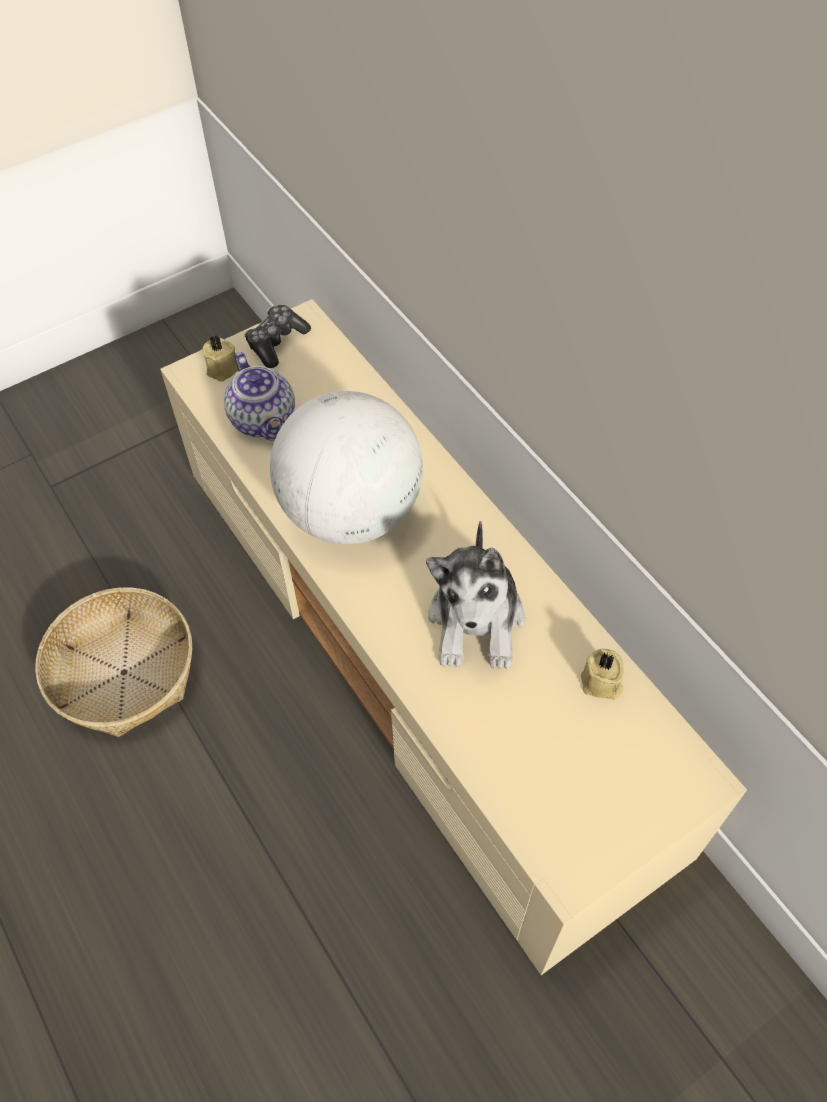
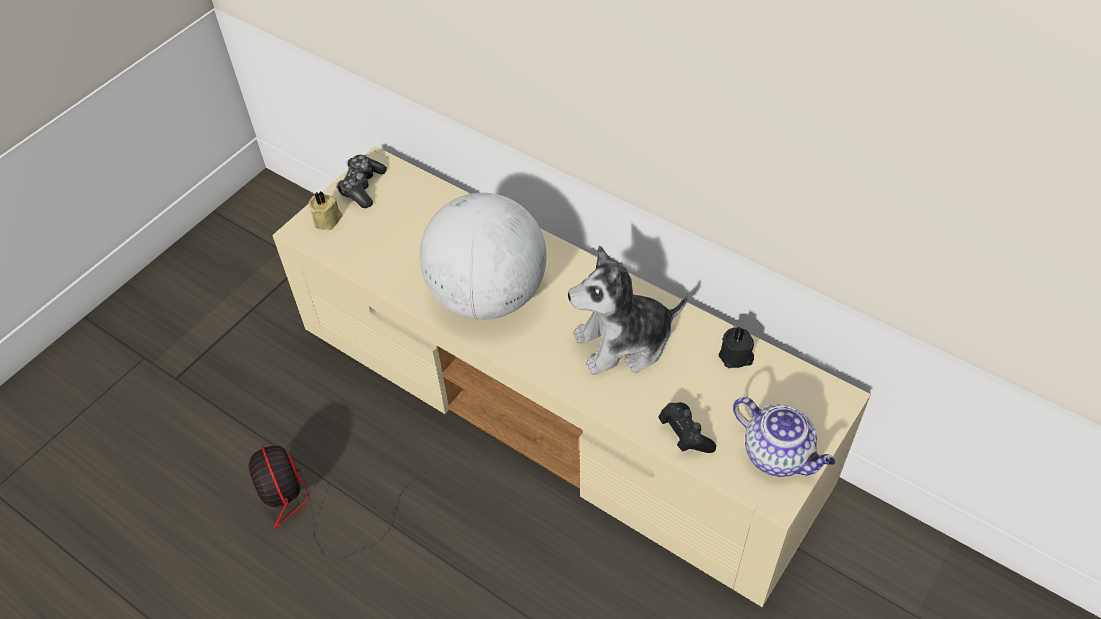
camera: 20 degrees left, 5 degrees down
(123, 672) = (315, 506): basket -> fan
(264, 421) = (382, 249): teapot -> teapot (778, 455)
(477, 620) = (623, 343): plush toy -> plush toy turned 90 degrees clockwise
(495, 758) = (684, 435): none -> black game controller
(601, 683) = (736, 357): beige candle -> black candle

